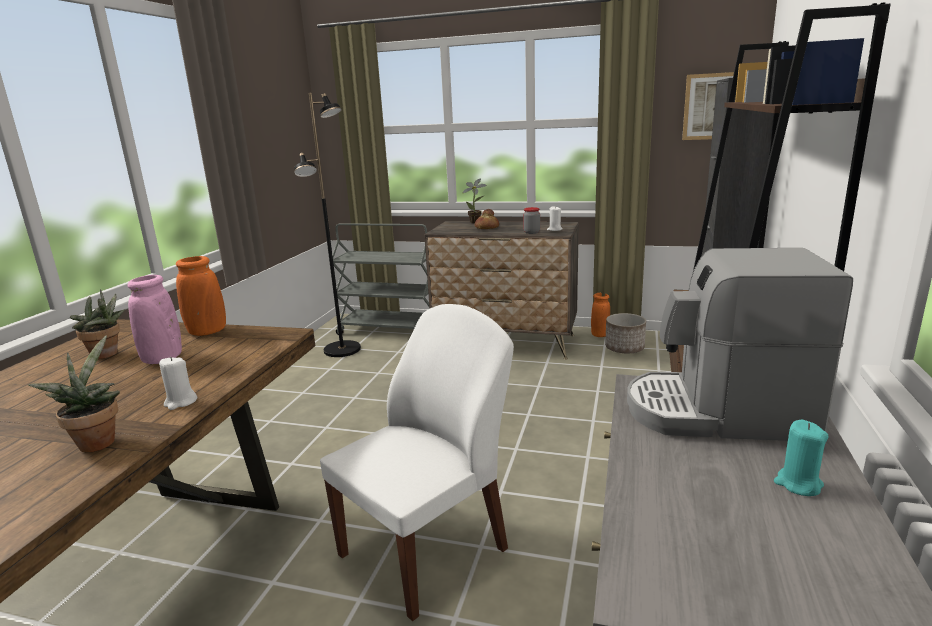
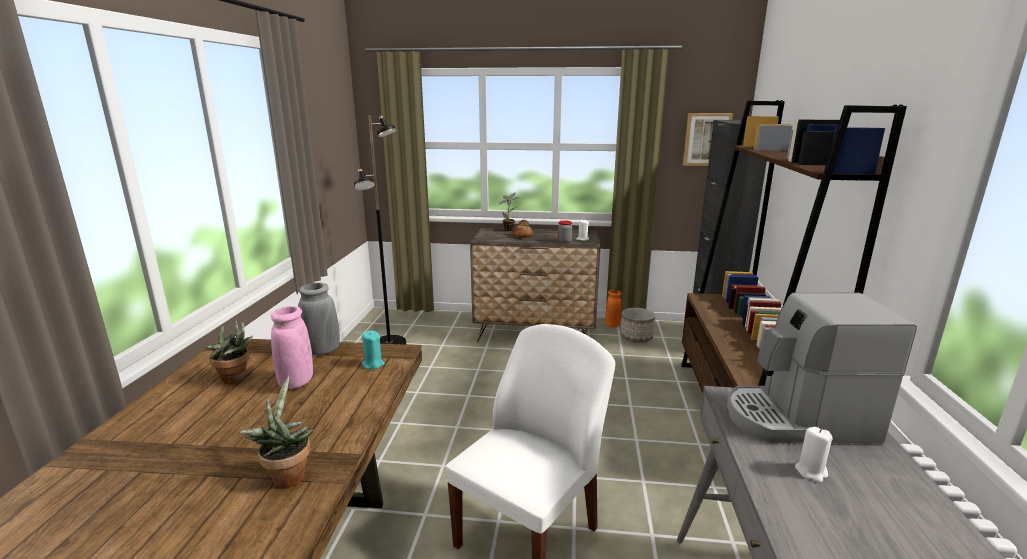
camera: 10 degrees left, 0 degrees up
(180, 402) = (343, 429): white candle -> white candle (811, 471)
(207, 332) = (322, 351): orange vase -> grey vase
(390, 330) = (427, 324): grey cart -> none
(798, 484) = (884, 481): turquoise candle -> turquoise candle (373, 364)

